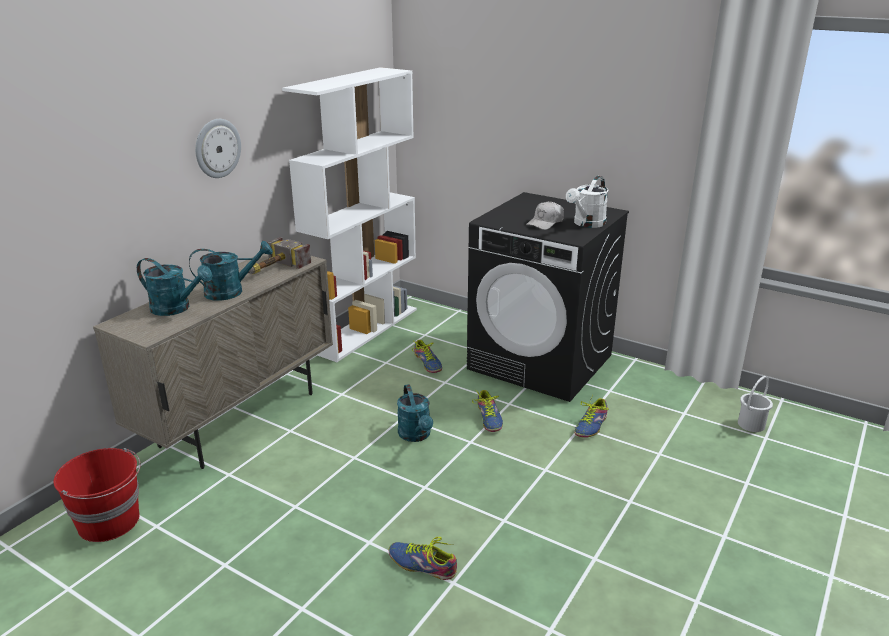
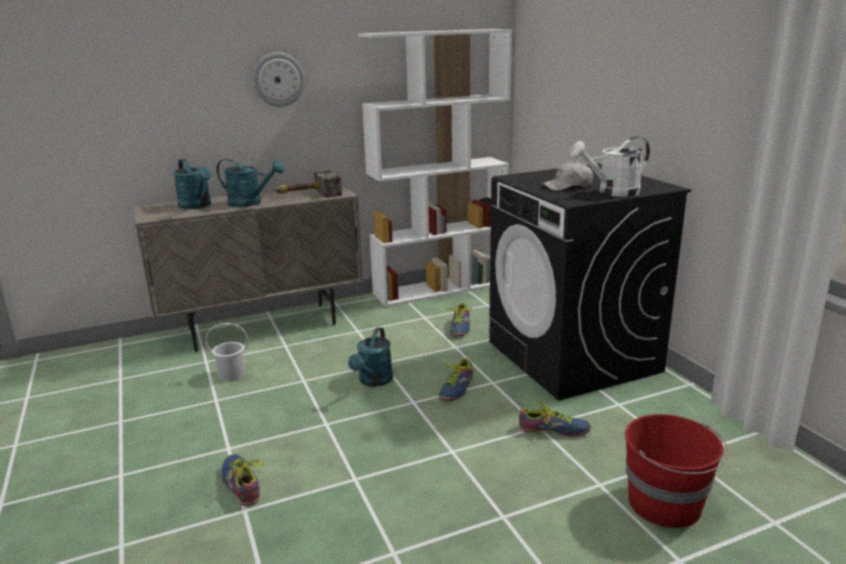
camera: 35 degrees right, 5 degrees down
(110, 521) = (101, 366): red bucket -> red bucket (666, 504)
(591, 425) = (553, 429): shoe -> shoe turned 150 degrees counterclockwise
(750, 424) = (769, 499): white bucket -> white bucket (231, 374)

